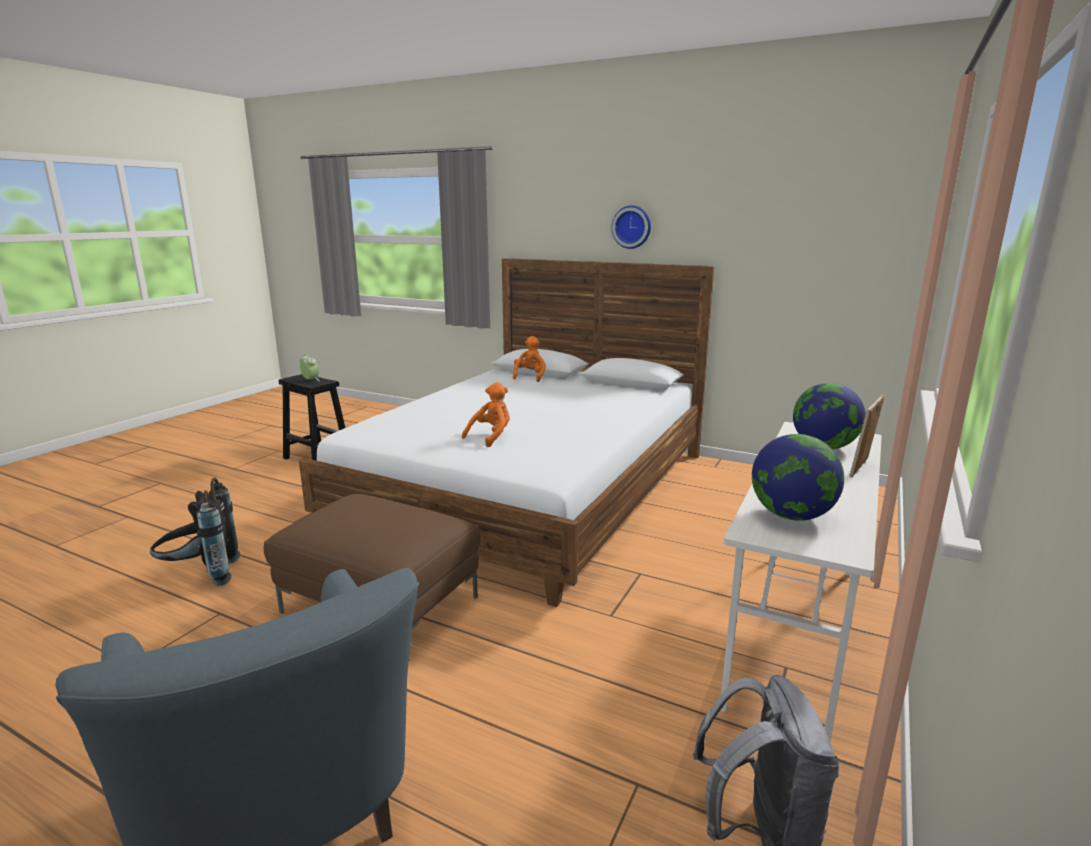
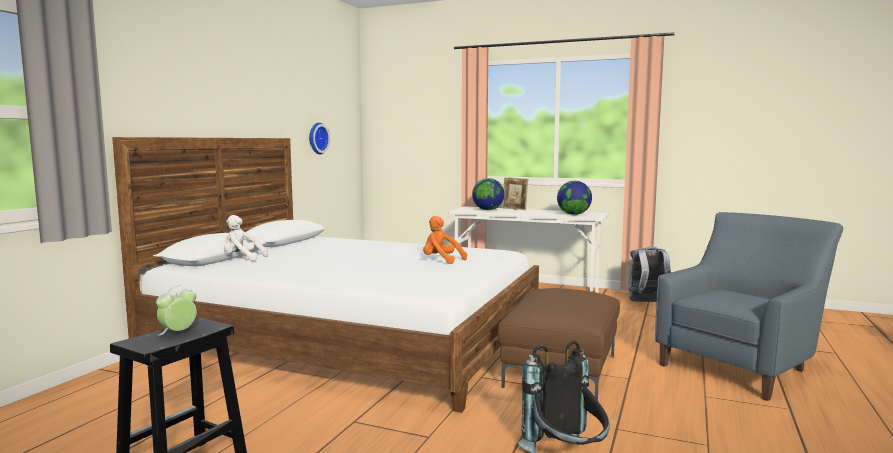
camera: 95 degrees left, 10 degrees down
(530, 377) = (242, 259): orange plush toy -> white plush toy
(632, 227) = (233, 105): wall clock -> wall clock (317, 138)

